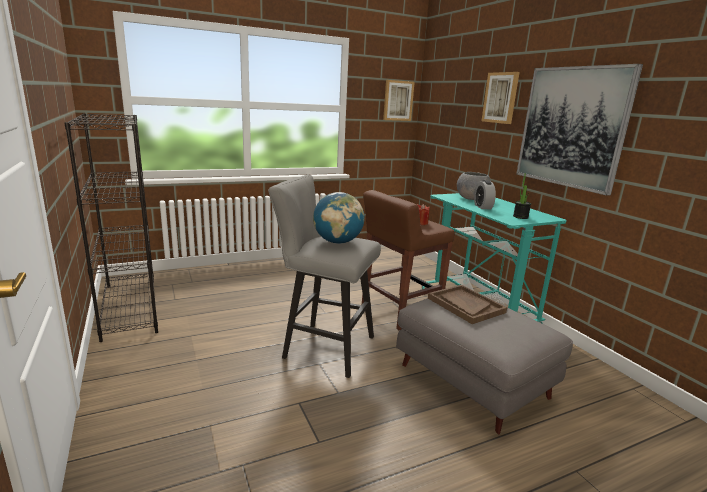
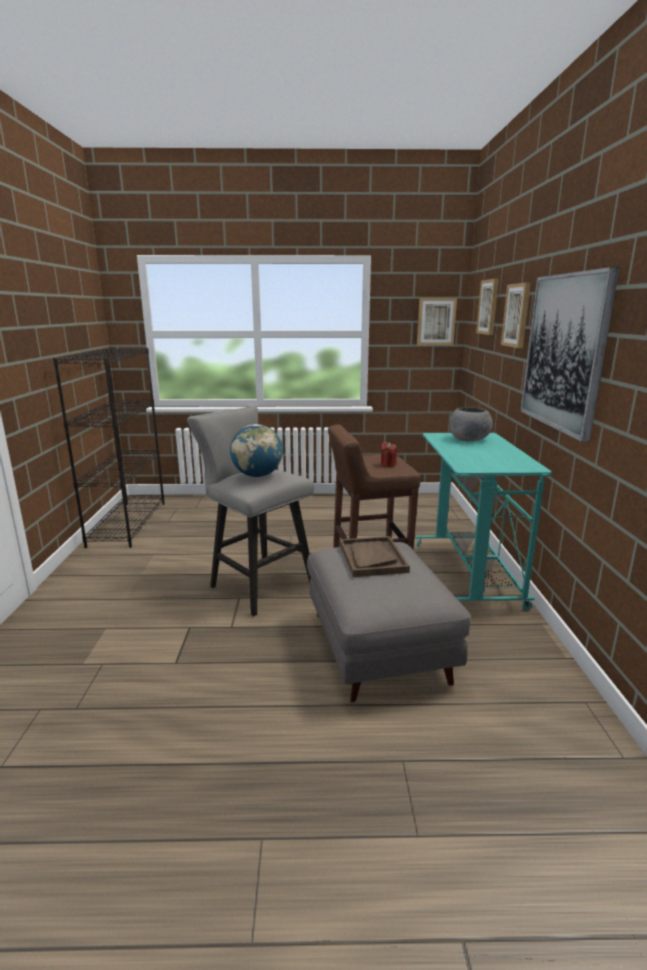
camera: 25 degrees right, 0 degrees up
(456, 90) = (488, 307): none -> picture
(482, 207) = (462, 450): alarm clock -> none
(520, 217) = (490, 464): potted plant -> none

